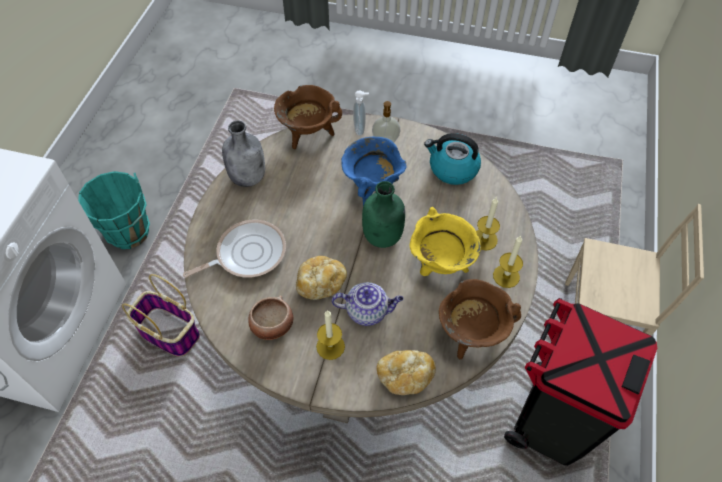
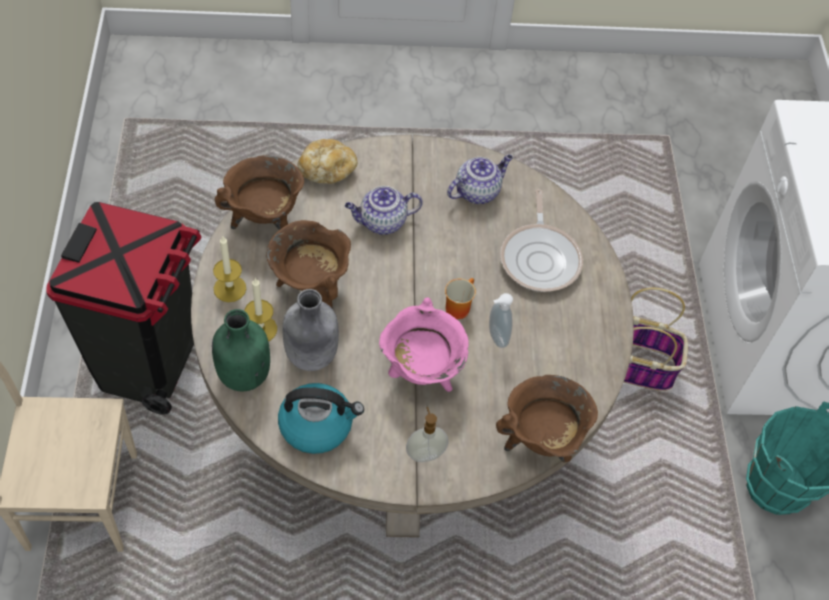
camera: 160 degrees right, 0 degrees up
(247, 254) = (540, 258): frying pan -> frying pan turned 45 degrees counterclockwise
(248, 177) = (590, 355): grey bottle -> grey bottle (311, 356)
(272, 326) = (477, 191): bowl -> teapot
(321, 284) = (443, 241): bread -> none
(329, 228) = (457, 306): none -> mug
(330, 346) = (410, 183): candle -> none
(360, 129) = (468, 468): soap dispenser -> soap dispenser (495, 337)
(372, 188) = (422, 372): blue cooking pot -> pink cooking pot
(383, 237) = (388, 308): green bottle -> green bottle (242, 374)
(440, 265) = (311, 287): yellow cooking pot -> brown cooking pot

